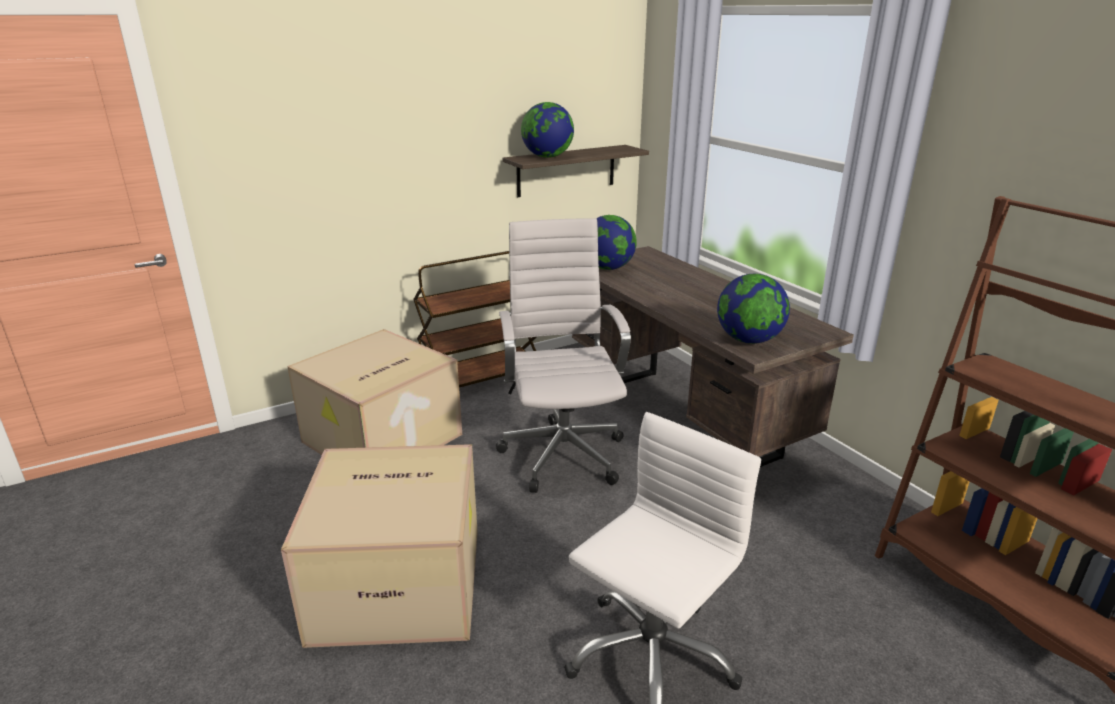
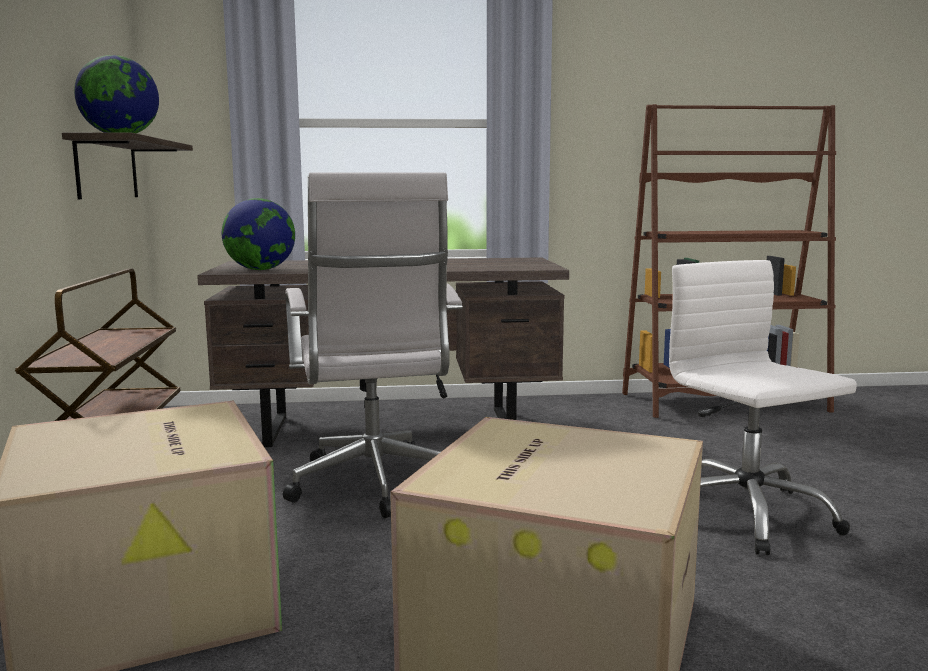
camera: 65 degrees left, 15 degrees down
(562, 452) = (375, 486): white office chair -> white office chair turned 120 degrees counterclockwise
(748, 340) = (519, 266): globe -> none

